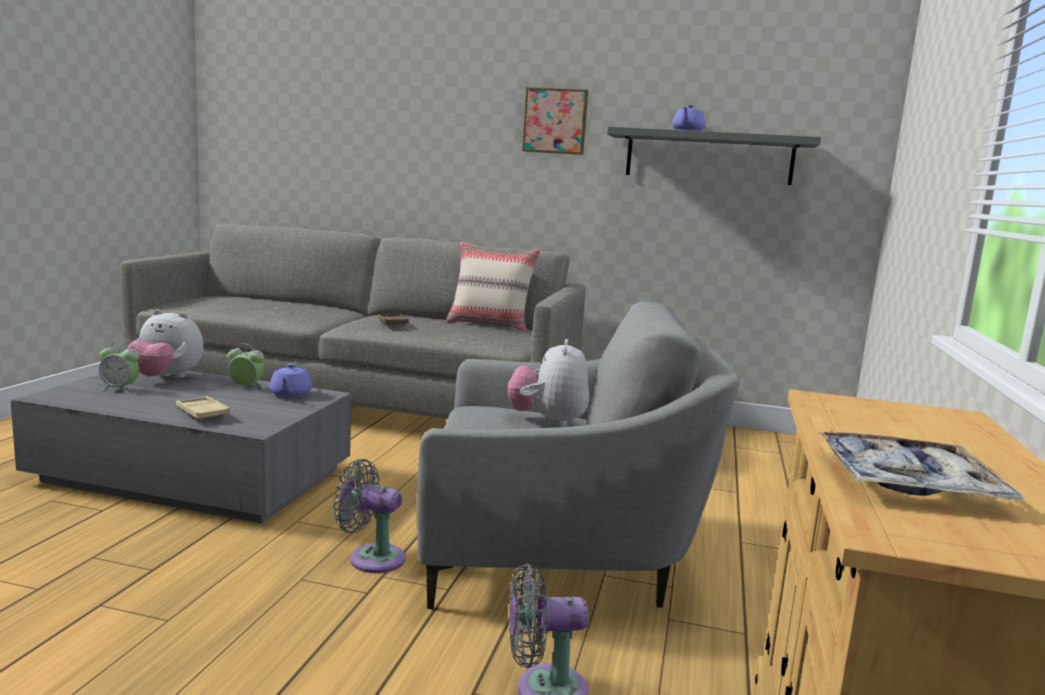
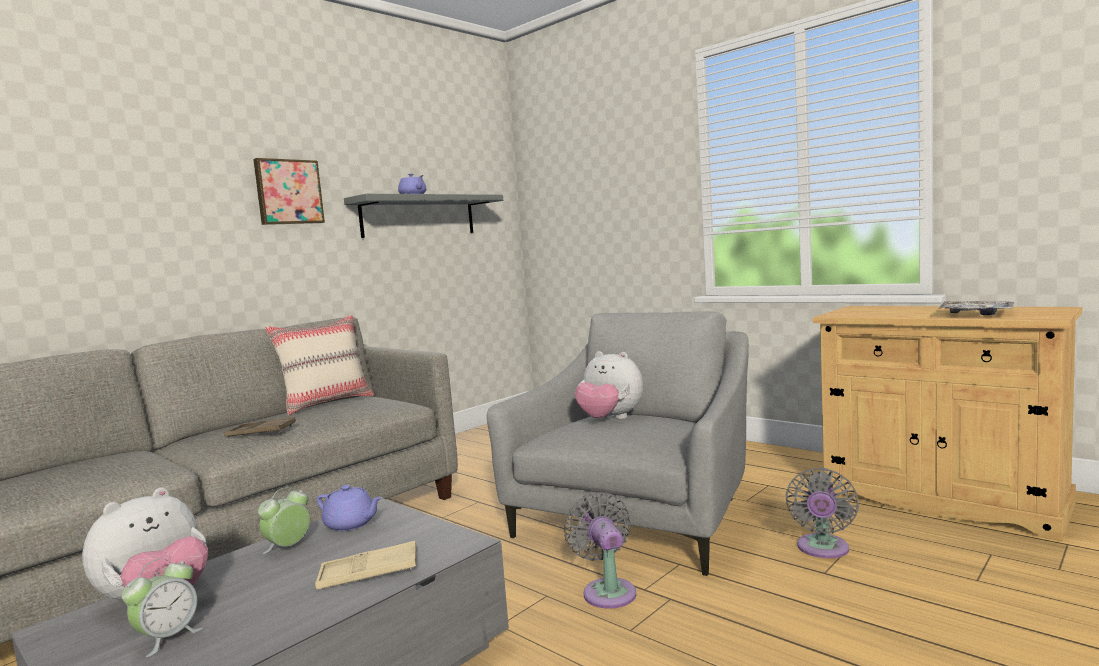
camera: 60 degrees left, 5 degrees down
(371, 558) = (607, 591): grey fan -> grey fan turned 120 degrees clockwise

